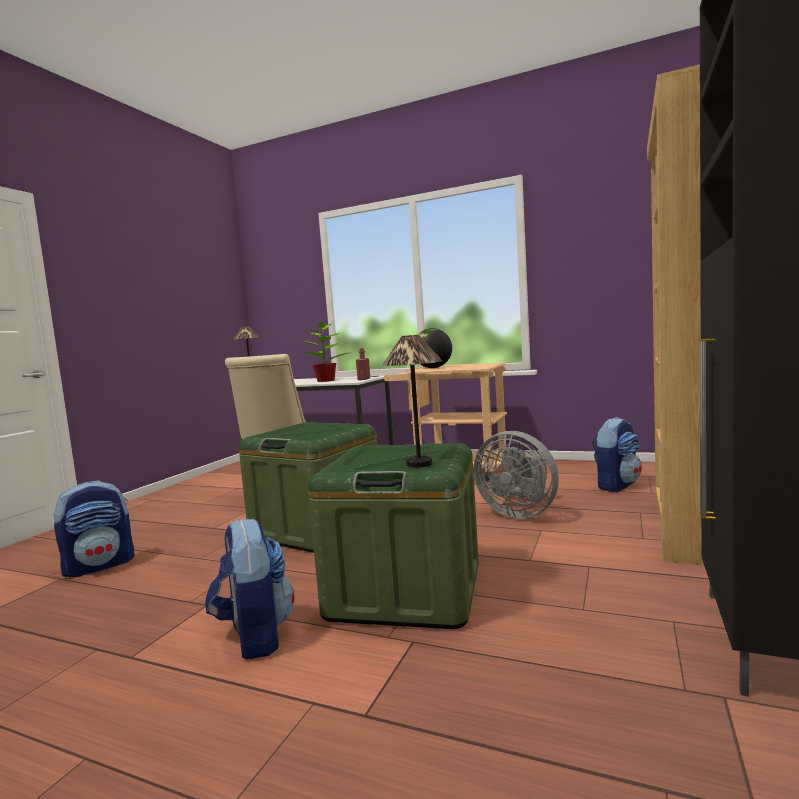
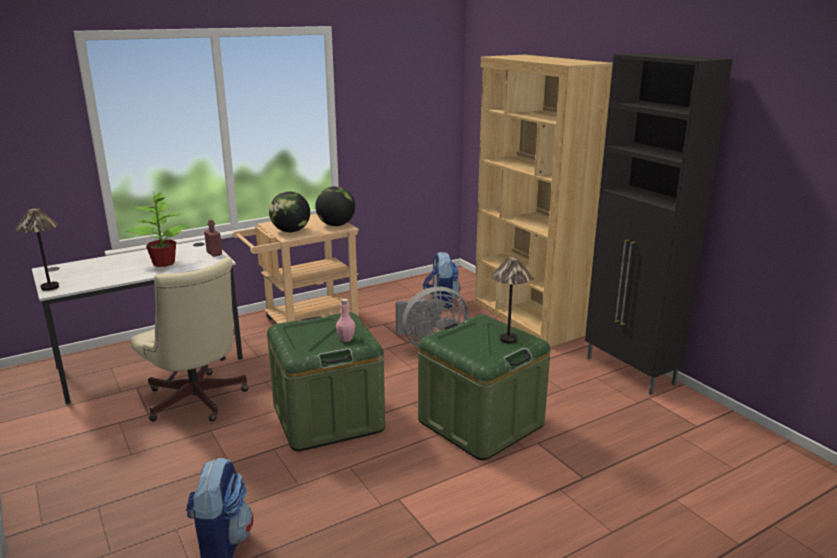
camera: 55 degrees left, 15 degrees up
(254, 636) = (470, 490): backpack -> none
(313, 436) = (346, 339): none -> pink bottle
(477, 366) = (336, 225): none -> globe

